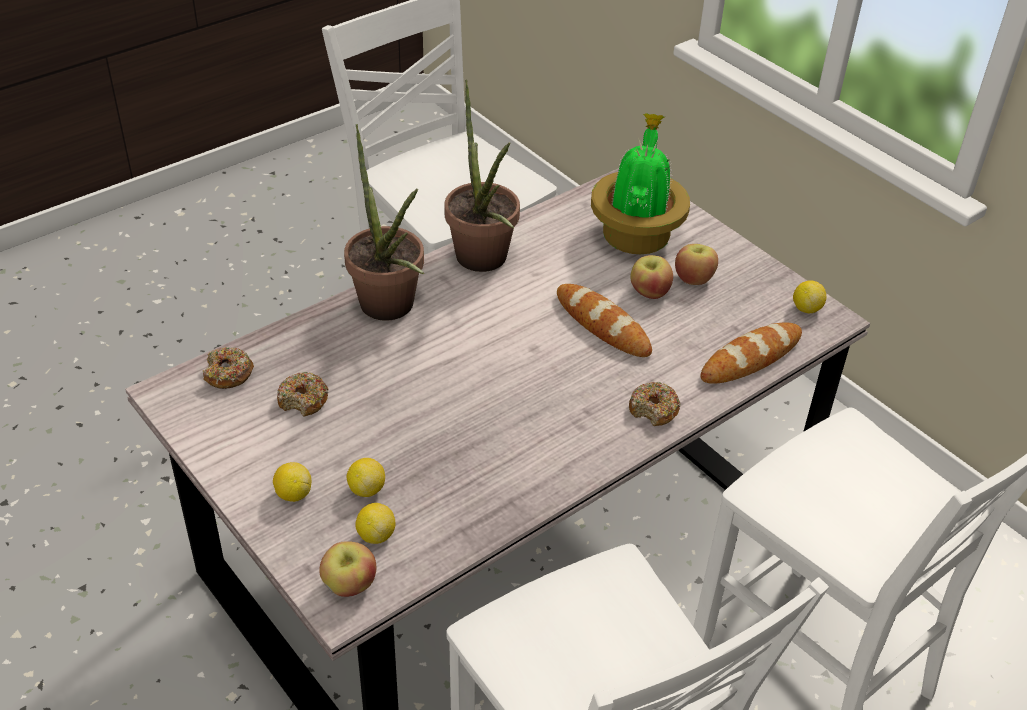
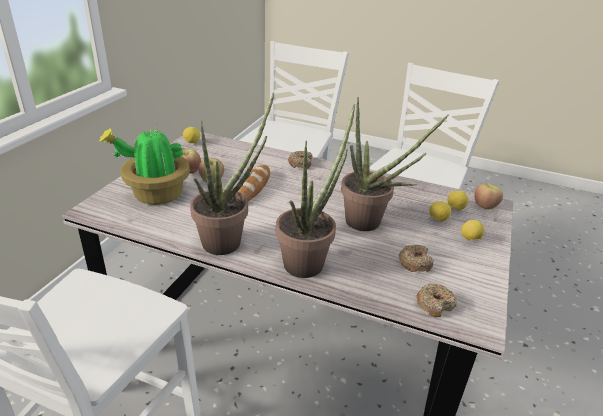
camera: 120 degrees left, 10 degrees down
(416, 403) = (370, 224): none -> potted plant
(751, 358) = (241, 149): bread -> none

